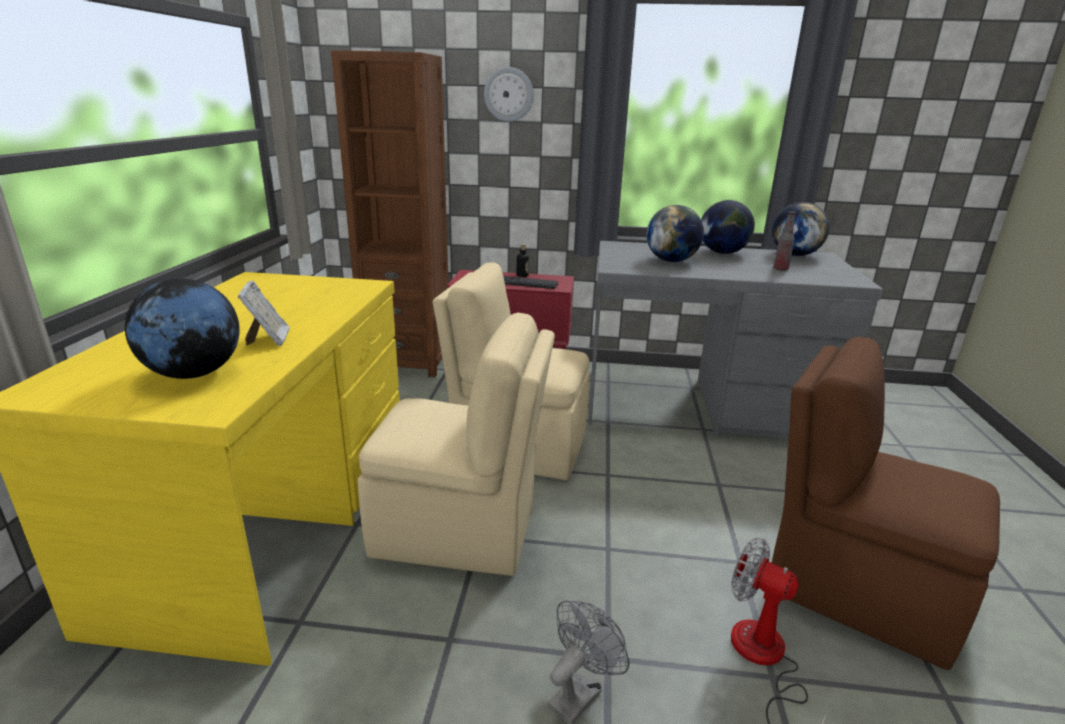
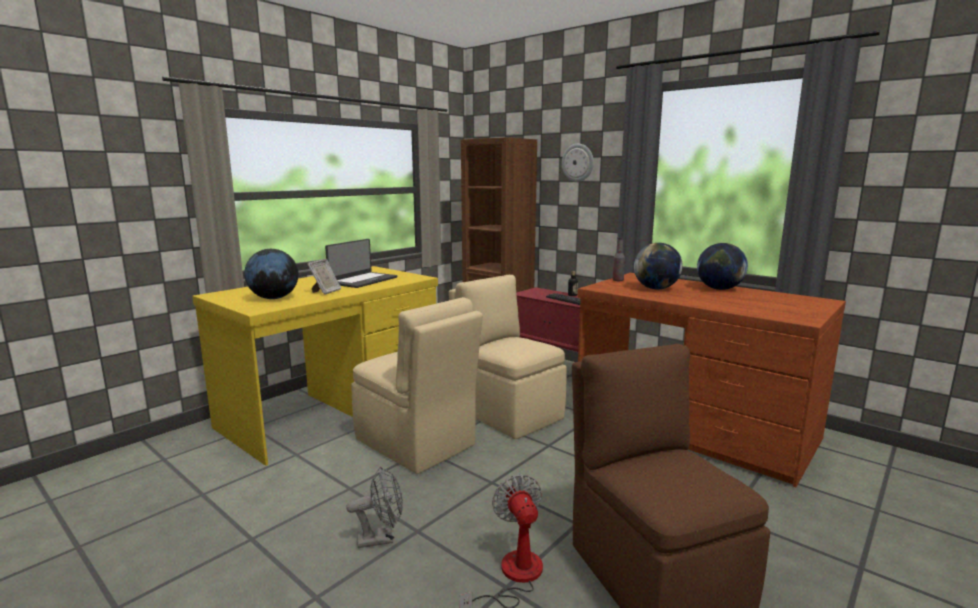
camera: 35 degrees right, 10 degrees down
(287, 304) = (363, 280): none -> laptop
(703, 405) = (693, 426): grey desk -> brown desk
(780, 269) = (746, 303): bottle -> bottle (618, 280)
(794, 255) = (793, 297): globe -> none

